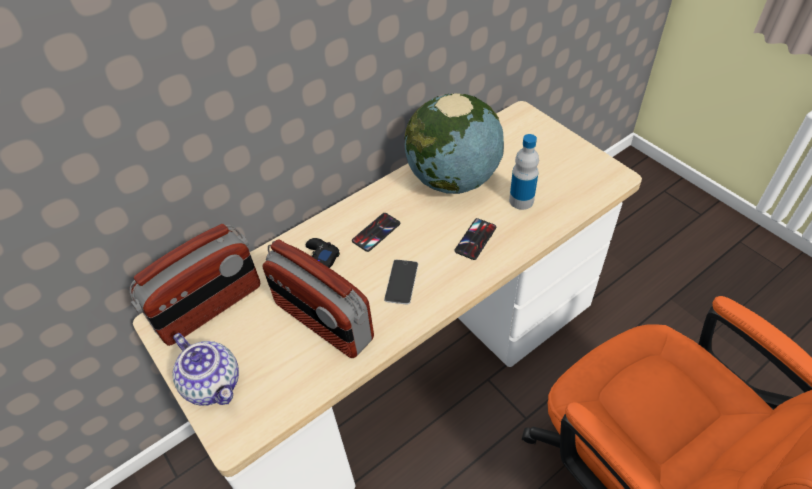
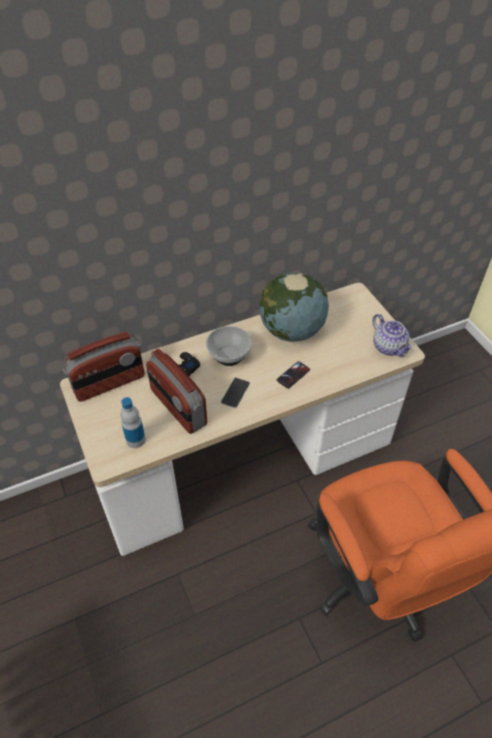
camera: 10 degrees right, 0 degrees up
(214, 384) = (101, 430): teapot -> teapot (389, 347)
(376, 232) = (228, 356): phone -> bowl
(521, 200) = (333, 355): bottle -> bottle (135, 440)

